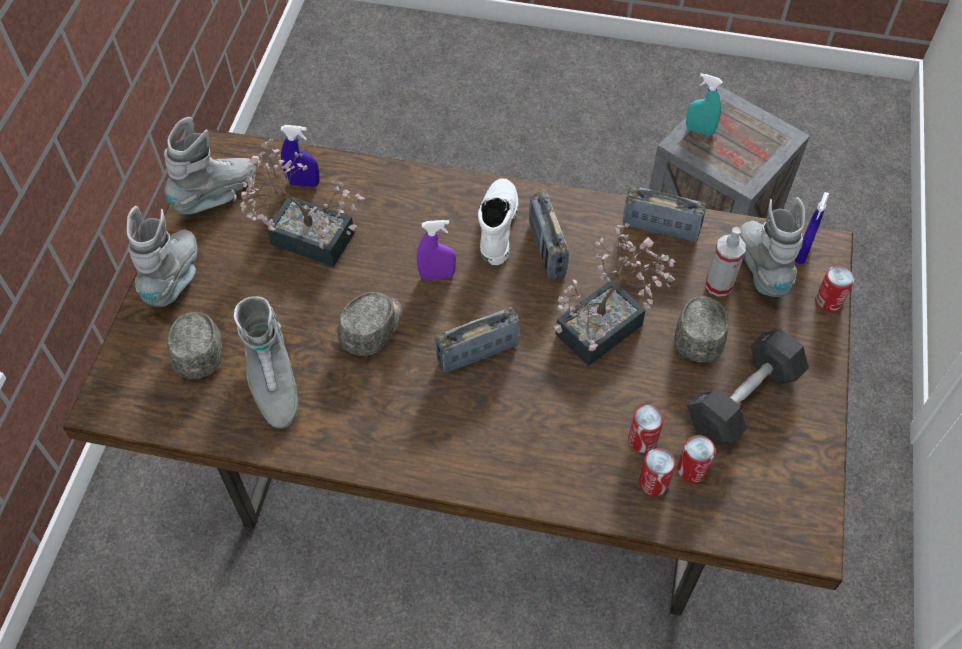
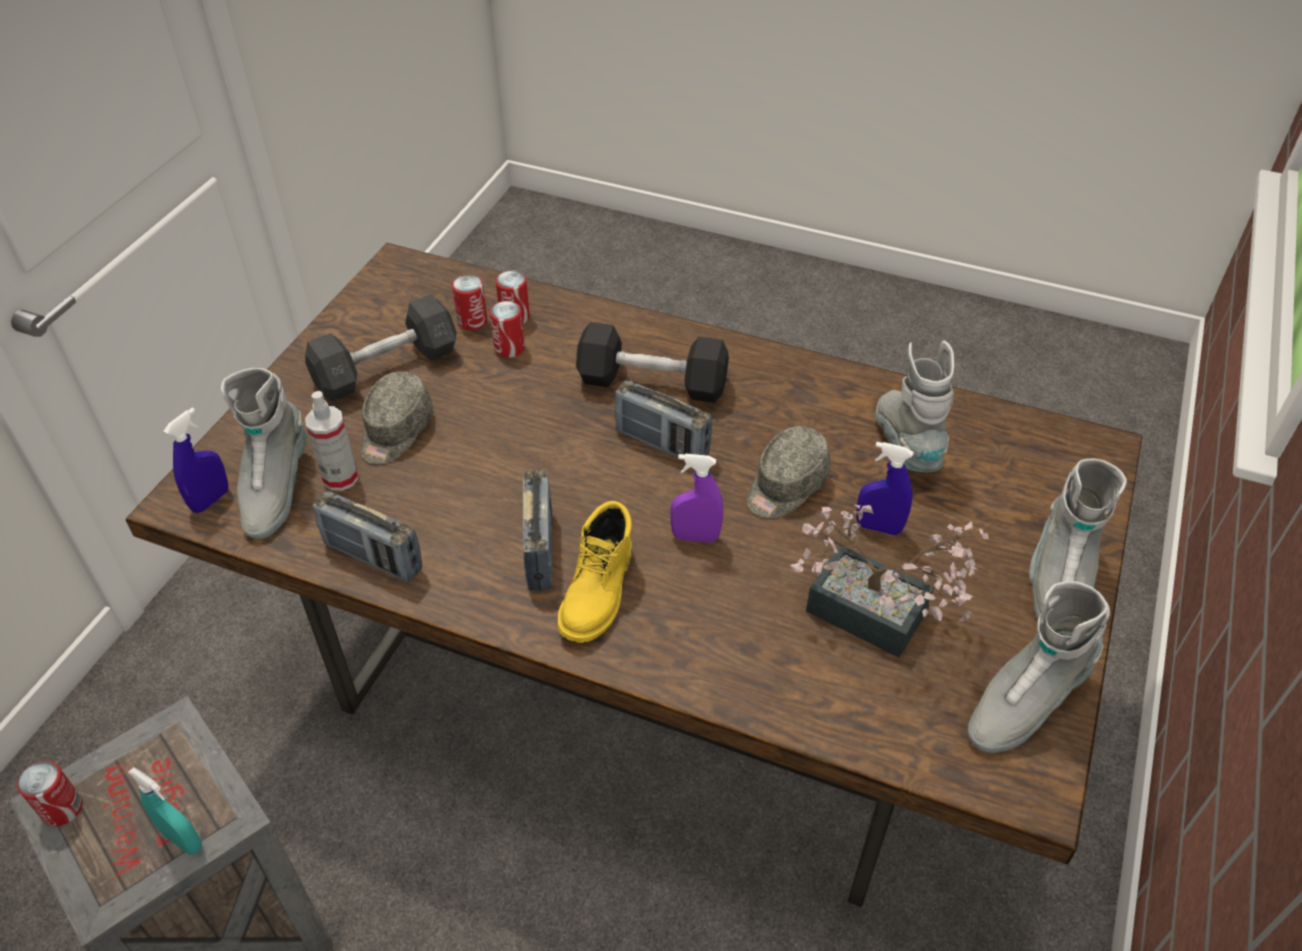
camera: 170 degrees left, 10 degrees down
(198, 348) = (1003, 492): grey cap -> none
(303, 183) = (886, 705): blue spray bottle -> blue spray bottle (878, 527)
(477, 353) = (662, 444): radio -> radio turned 45 degrees clockwise
(496, 225) = (599, 593): white boot -> yellow boot
(499, 418) = (652, 382): none -> black dumbbell
(607, 325) = (499, 453): potted plant -> none
(828, 301) = (223, 443): can -> can (62, 808)

